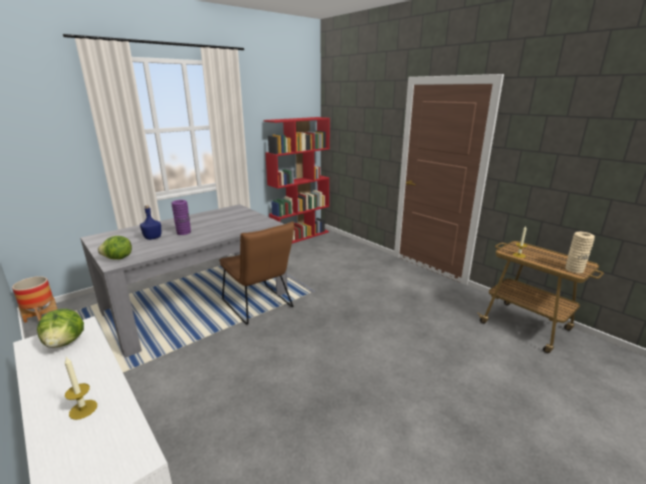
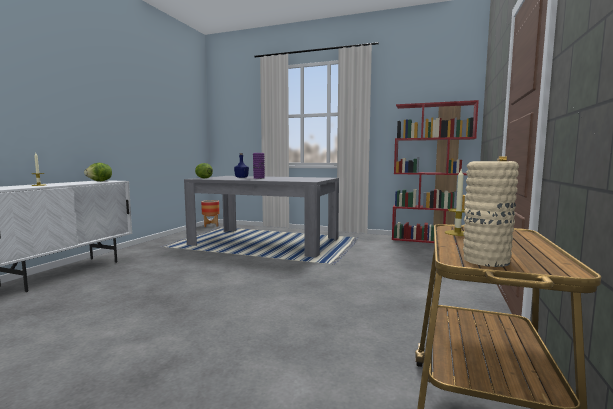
camera: 60 degrees right, 15 degrees down
(259, 306) = (282, 255): brown chair -> none

